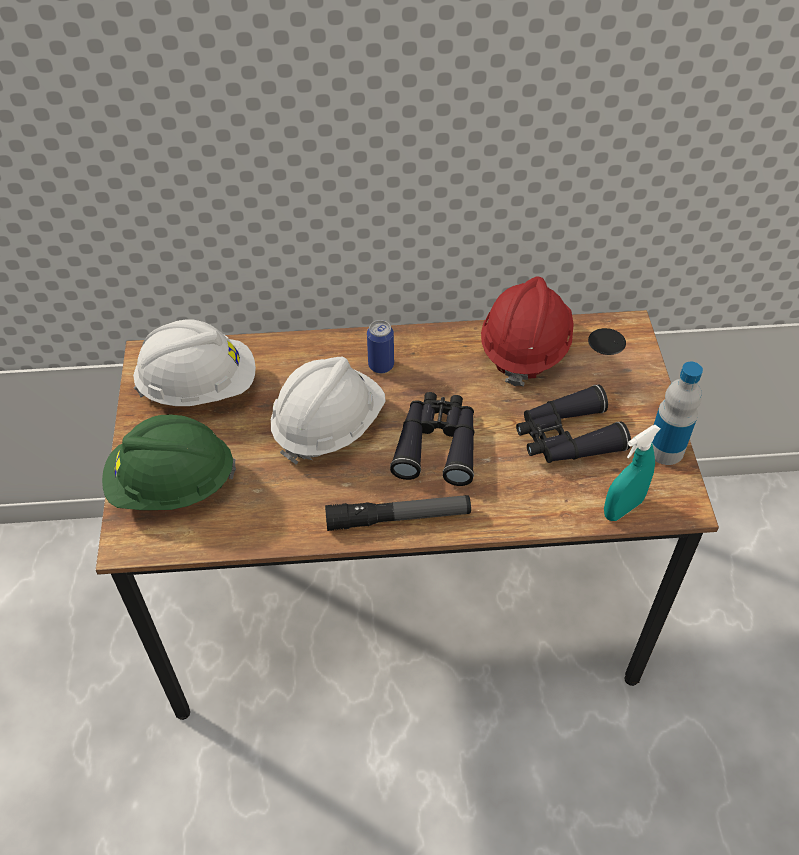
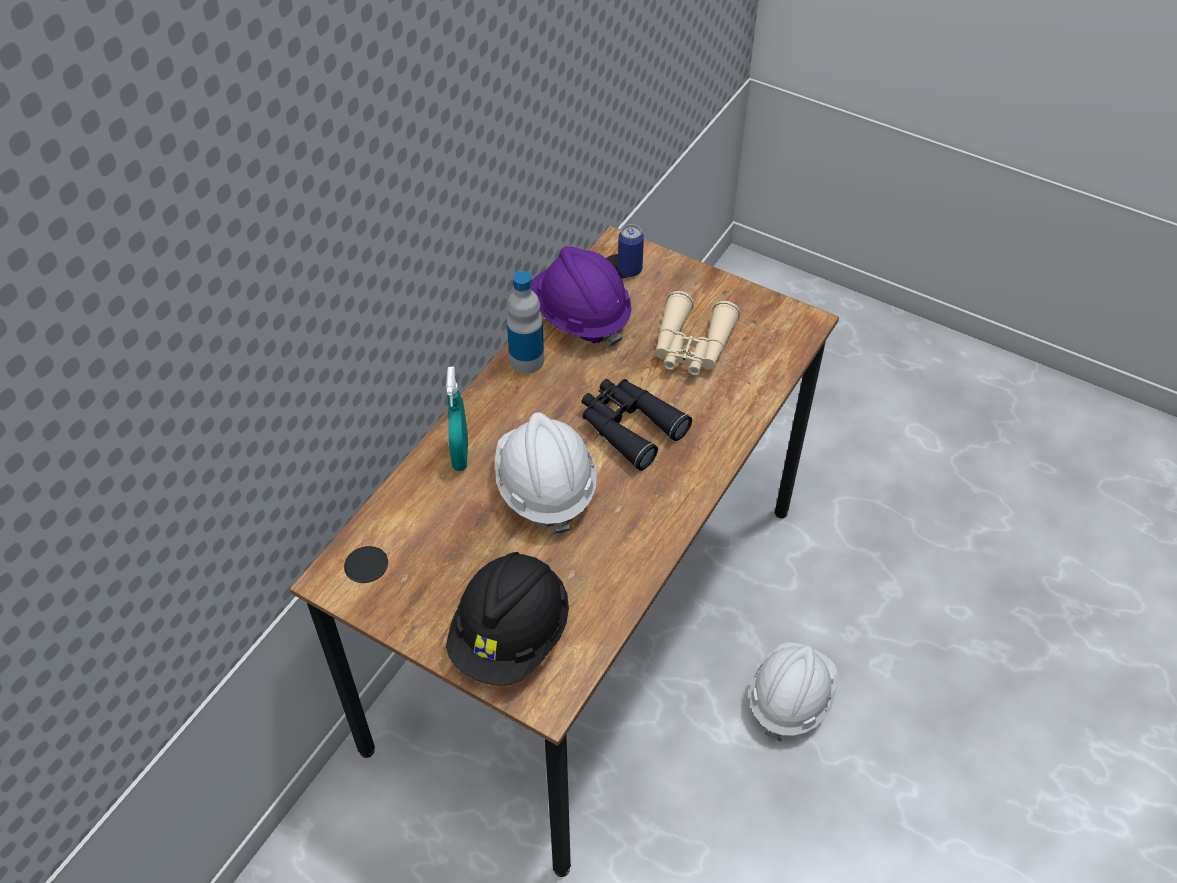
camera: 55 degrees left, 0 degrees up
(172, 485) = (511, 635): green hard hat -> black hard hat
(199, 387) = (410, 557): white hard hat -> white hard hat (790, 698)
(381, 365) = (510, 415): can -> can (630, 270)
(398, 518) = (681, 493): flashlight -> none
(525, 348) = (580, 316): red hard hat -> purple hard hat
(566, 437) = (691, 346): black binoculars -> beige binoculars
(622, 508) = (782, 355): turquoise spray bottle -> turquoise spray bottle (460, 455)
(665, 450) = (751, 300): bottle -> bottle (526, 360)

